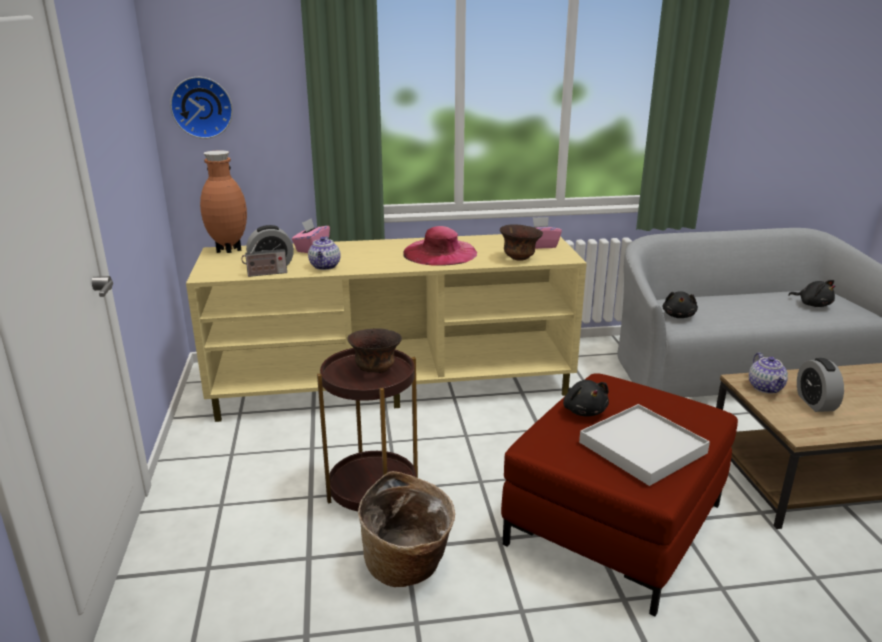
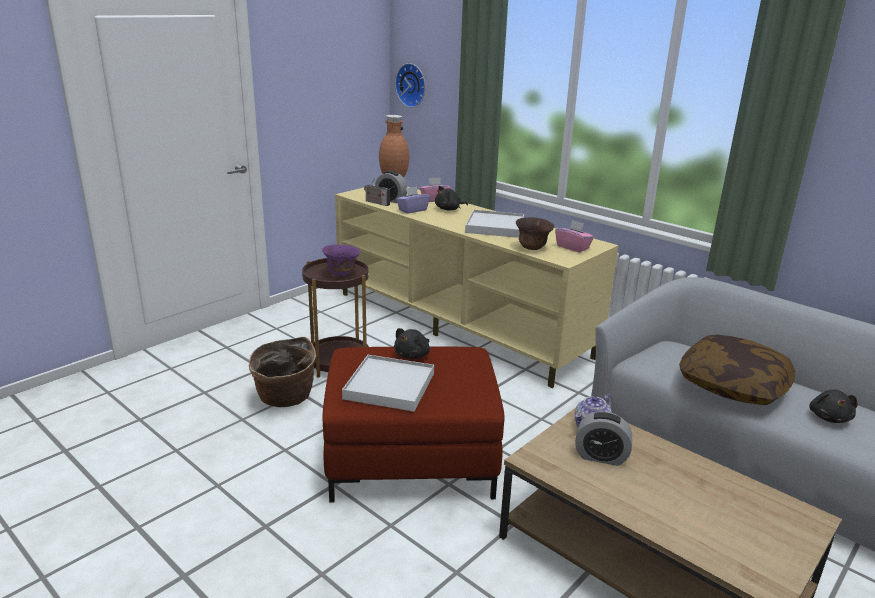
camera: 50 degrees right, 0 degrees up
(325, 266) = (412, 210): teapot -> purple tissue box
(375, 370) = (341, 274): brown bowl -> purple bowl
(440, 252) = (495, 227): pink hat -> white tray
(678, 316) = (657, 357): black plush toy -> black plush toy (449, 209)
(746, 311) = (733, 385): none -> pillow
(815, 403) = (601, 457): alarm clock -> alarm clock turned 120 degrees counterclockwise

